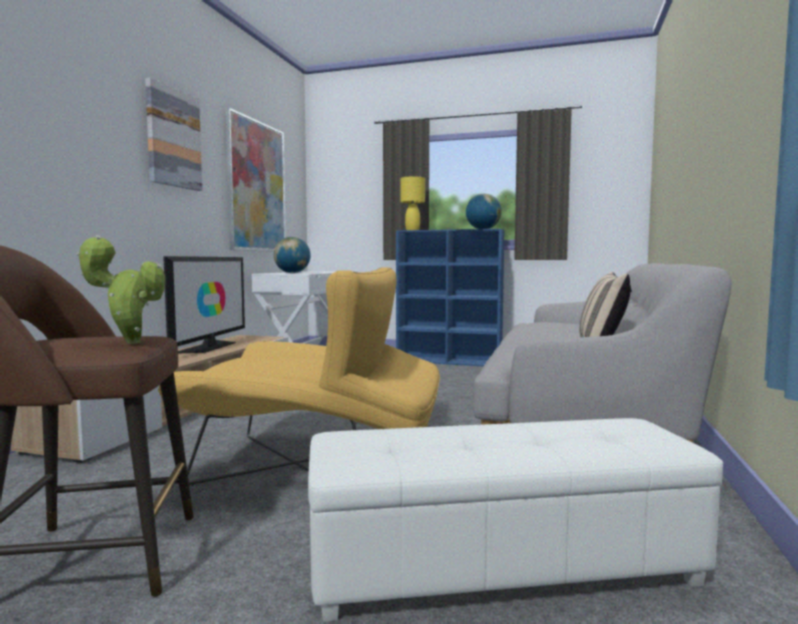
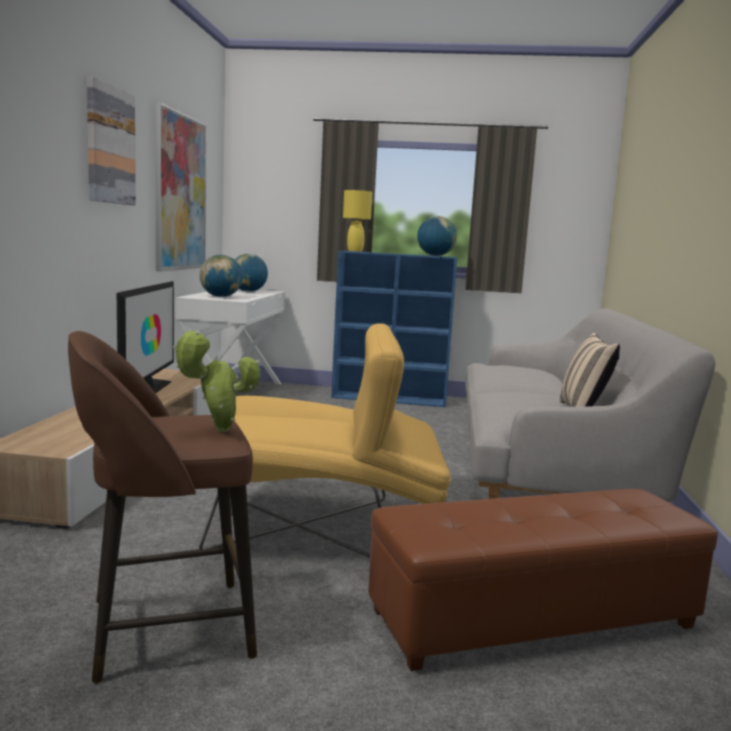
camera: 10 degrees left, 5 degrees up
(324, 271) = (248, 291): none -> globe
(502, 565) = (533, 617): white ottoman -> brown ottoman

